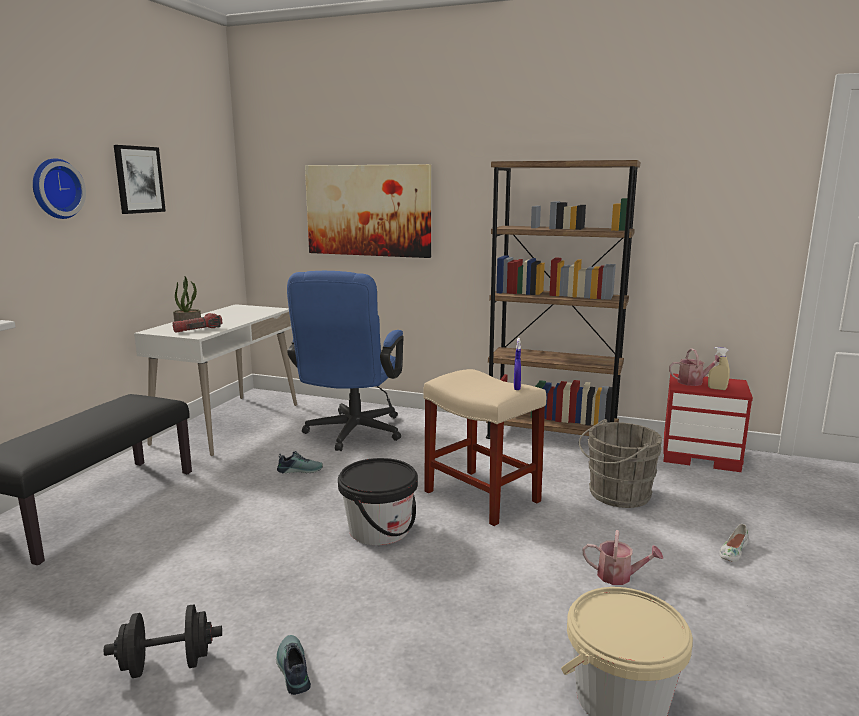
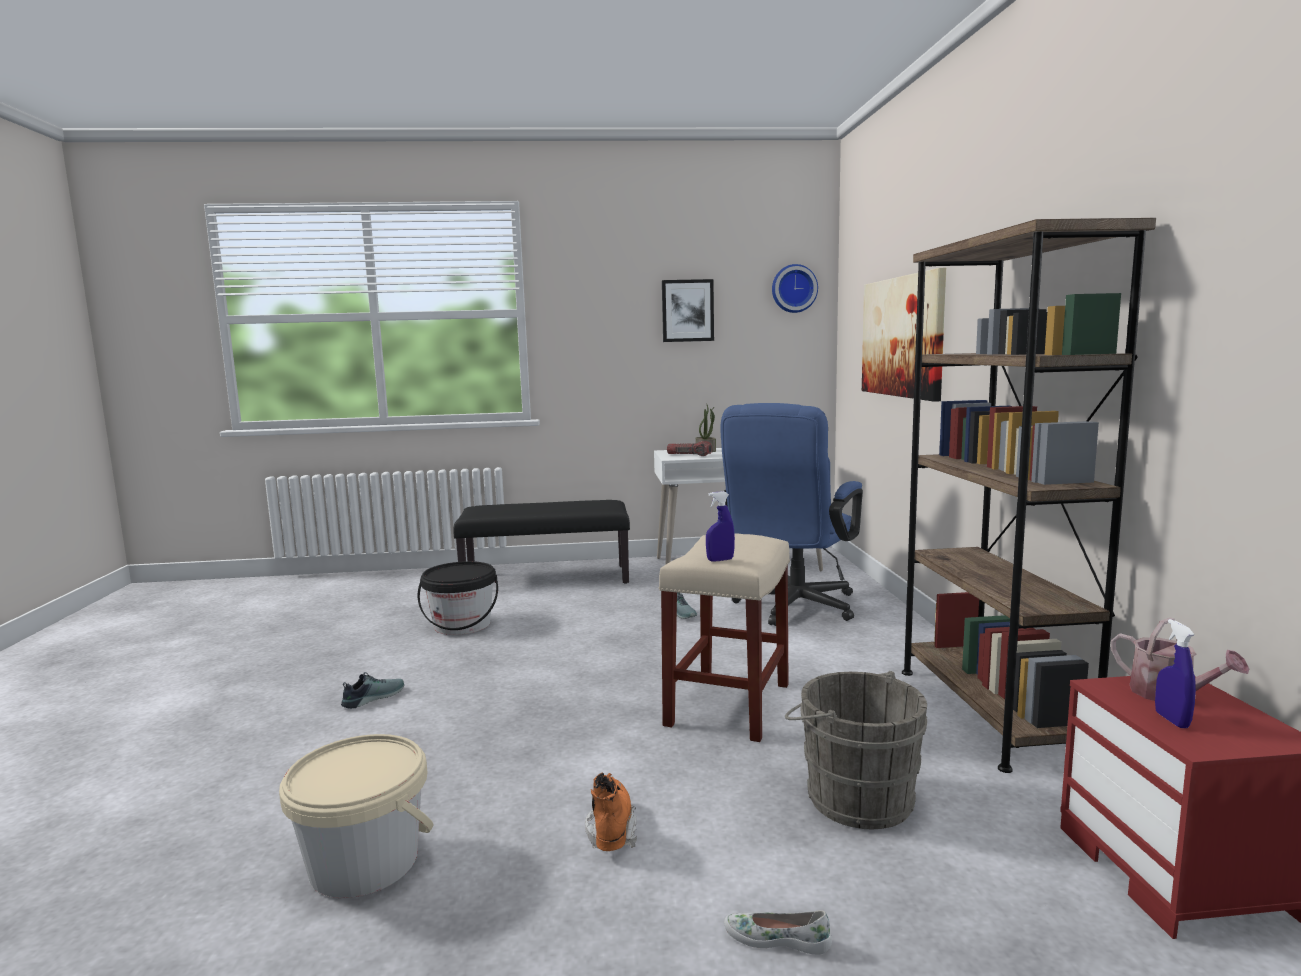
camera: 65 degrees right, 5 degrees down
(55, 188) = (596, 320): wall clock -> wall clock (793, 288)
(167, 665) = (368, 659): black dumbbell -> none
(351, 434) = (791, 609): blue office chair -> blue office chair turned 45 degrees counterclockwise
(379, 529) = (600, 673): black bucket -> black bucket (462, 625)
(619, 576) = (611, 830): watering can -> orange boot
(717, 389) = (1172, 720): beige spray bottle -> blue spray bottle

